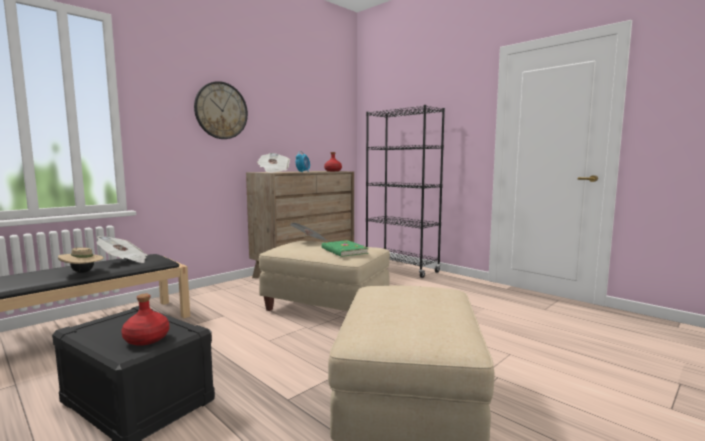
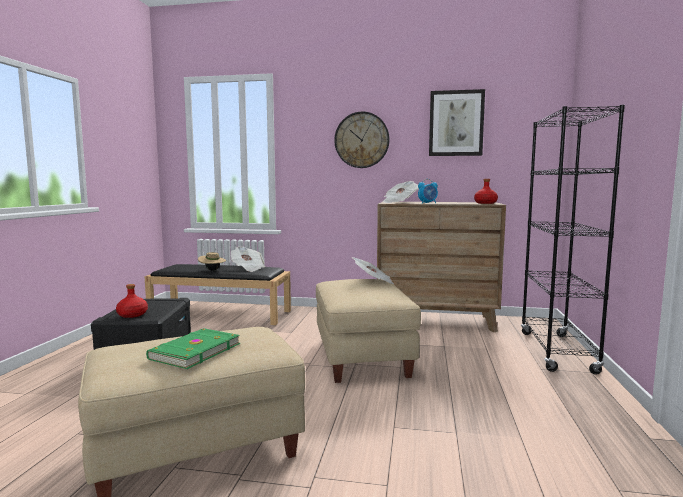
camera: 55 degrees right, 0 degrees up
(295, 105) = (456, 123): none -> picture
(343, 251) = (358, 295): green book -> green book (194, 351)

